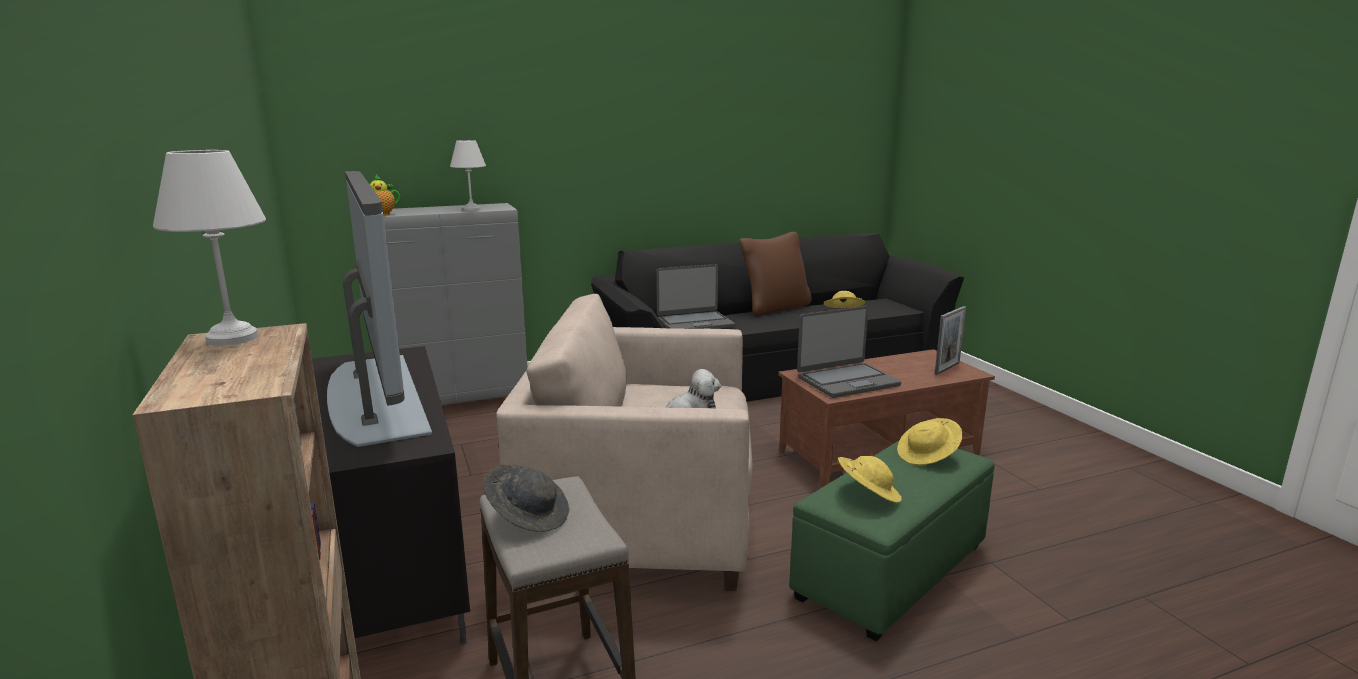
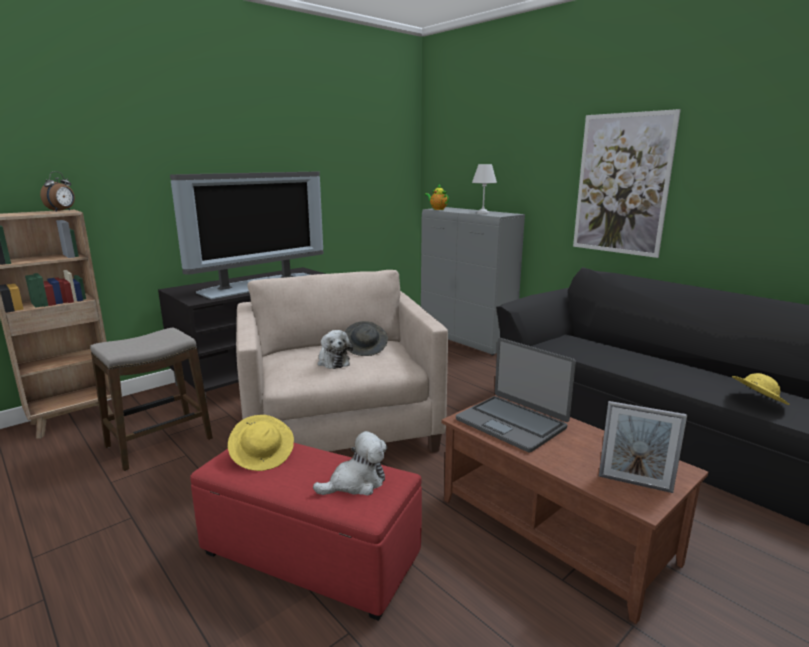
camera: 70 degrees right, 0 degrees up
(229, 338) = (62, 211): white table lamp -> alarm clock
(528, 516) = (145, 337): grey hat -> grey hat (365, 349)
(626, 156) = (622, 184): none -> picture
(695, 323) = (587, 345): laptop -> none
(775, 308) = (700, 367): brown pillow -> none
(890, 572) = (309, 555): green ottoman -> red ottoman
(928, 456) = (356, 483): yellow hat -> plush toy

